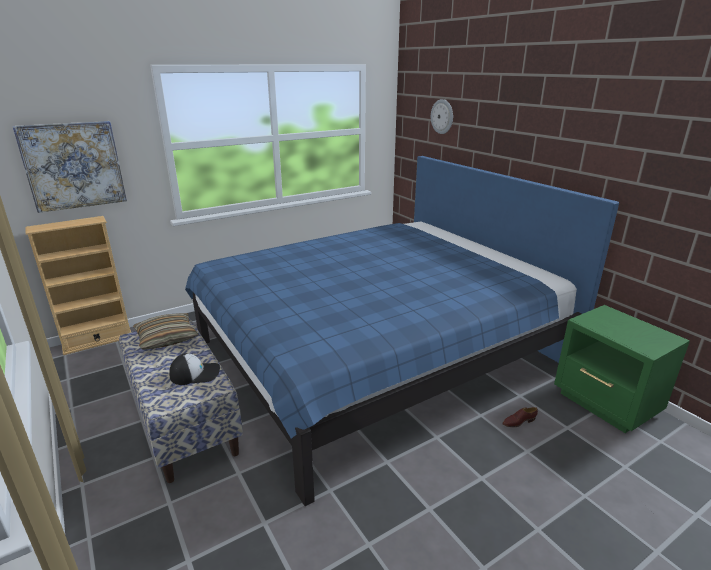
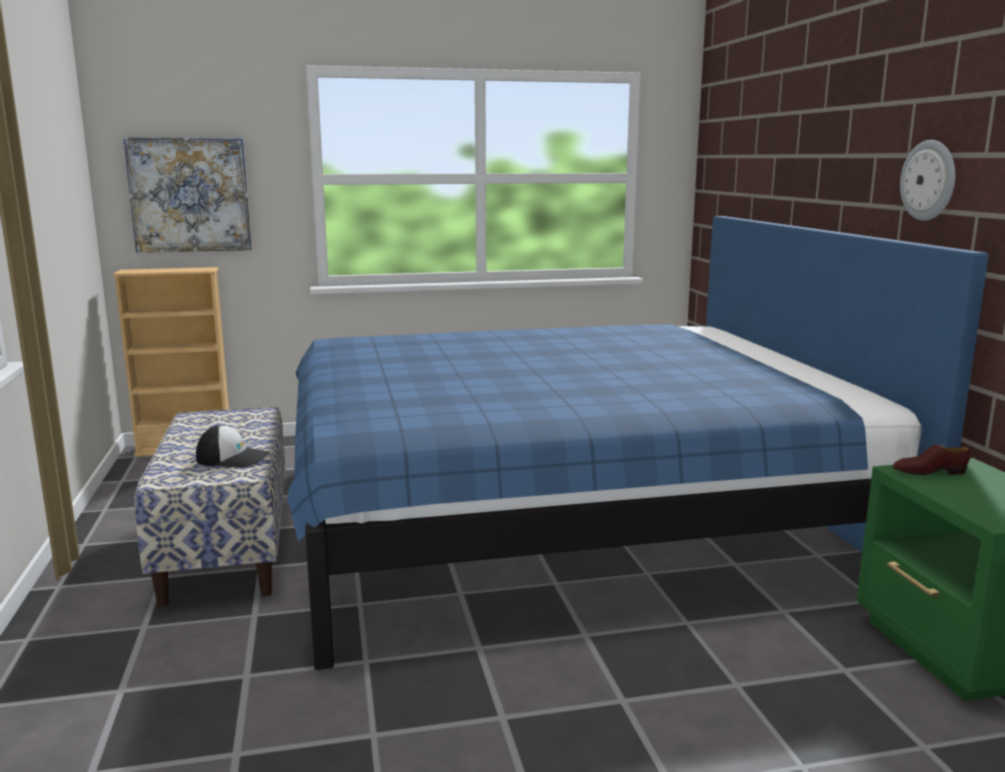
camera: 20 degrees right, 10 degrees down
(167, 338) = (231, 422): pillow -> none
(442, 116) = (752, 147): wall clock -> wall clock (929, 180)
(518, 422) = (752, 644): brown shoe -> brown shoe (928, 472)

